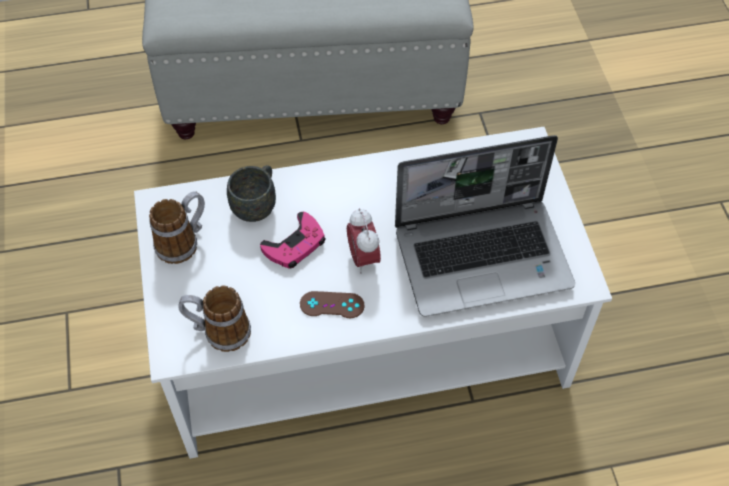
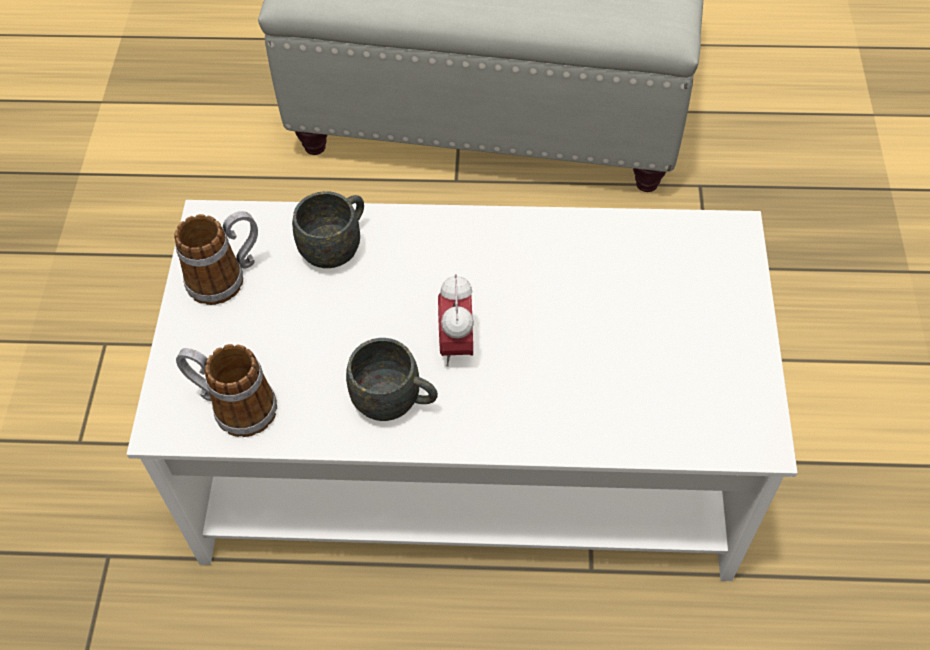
camera: 15 degrees right, 0 degrees up
(295, 245) = (370, 309): pink game controller -> none
(332, 305) = (395, 401): brown game controller -> grey mug
(484, 256) = (625, 376): laptop -> none

